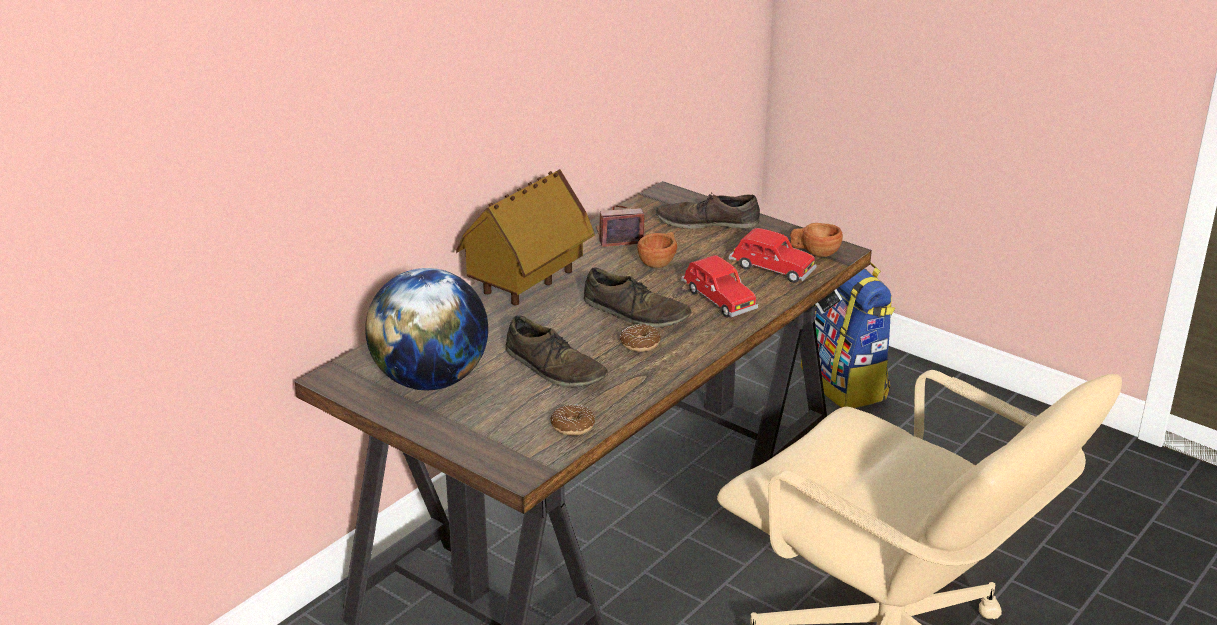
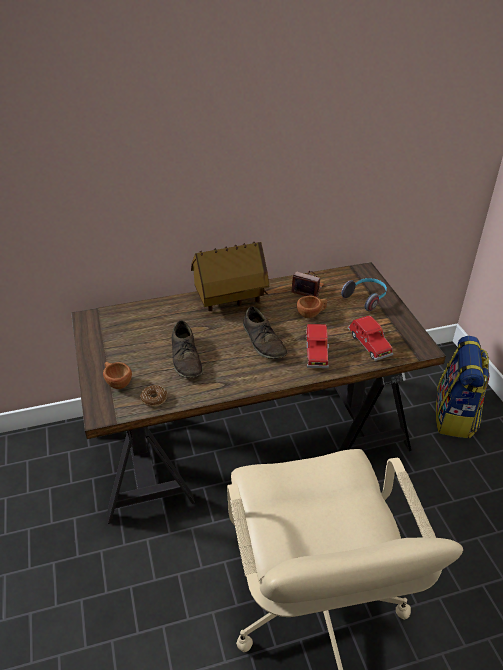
camera: 35 degrees right, 10 degrees up
(430, 380) = (124, 339): globe -> none
(640, 344) = (244, 362): donut -> none
(707, 223) = (366, 298): brown shoe -> headphones
(815, 253) = (407, 343): brown cup -> brown cup (117, 382)

